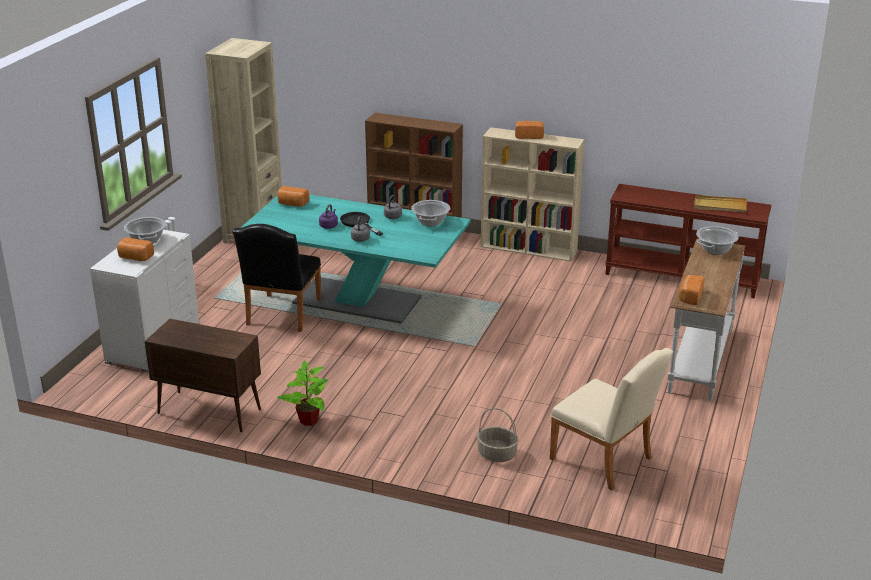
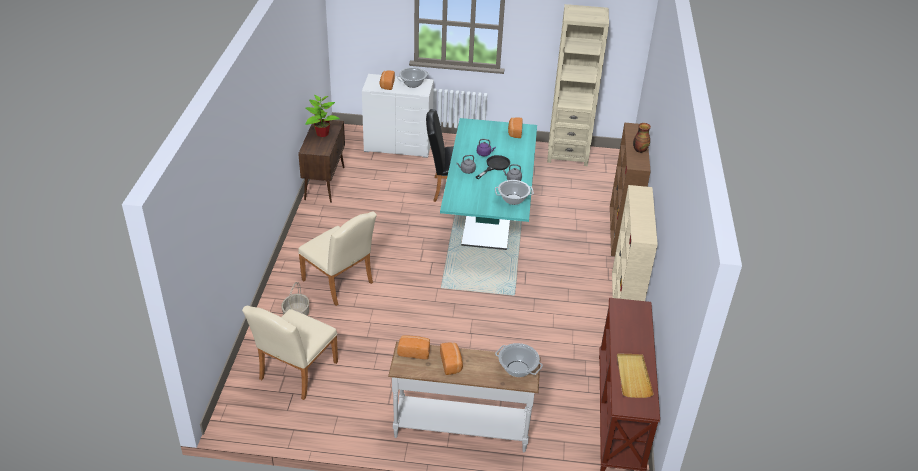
camera: 75 degrees right, 10 degrees up
(308, 420) = (322, 224): potted plant -> potted plant (322, 133)
(422, 122) = (639, 150): none -> vase
(444, 415) = (340, 283): none -> beige chair
(529, 136) = (643, 210): bread -> bread (451, 363)

